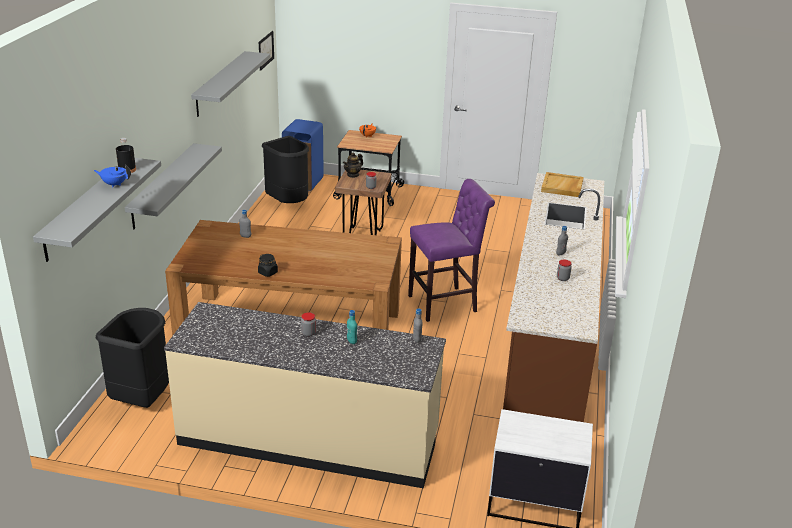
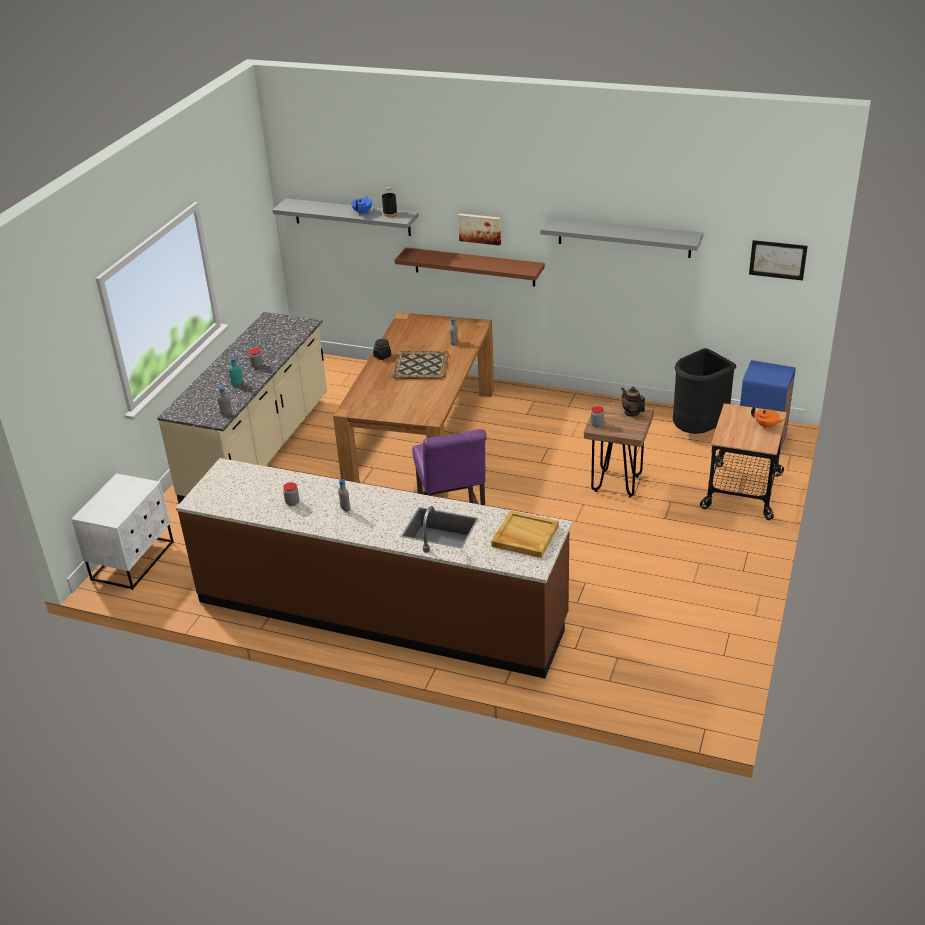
camera: 100 degrees right, 5 degrees up
(142, 399) = (336, 374): black trash can -> none
(161, 140) = (480, 228): none -> picture
(162, 185) = (474, 266): grey shelf -> brown shelf
(289, 251) = (420, 365): none -> tray

